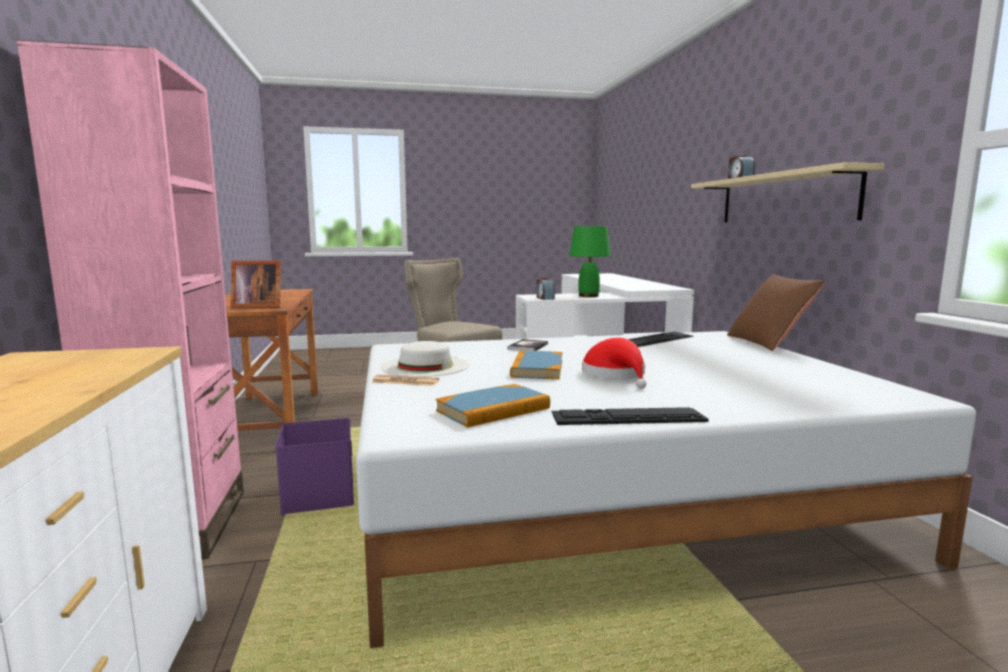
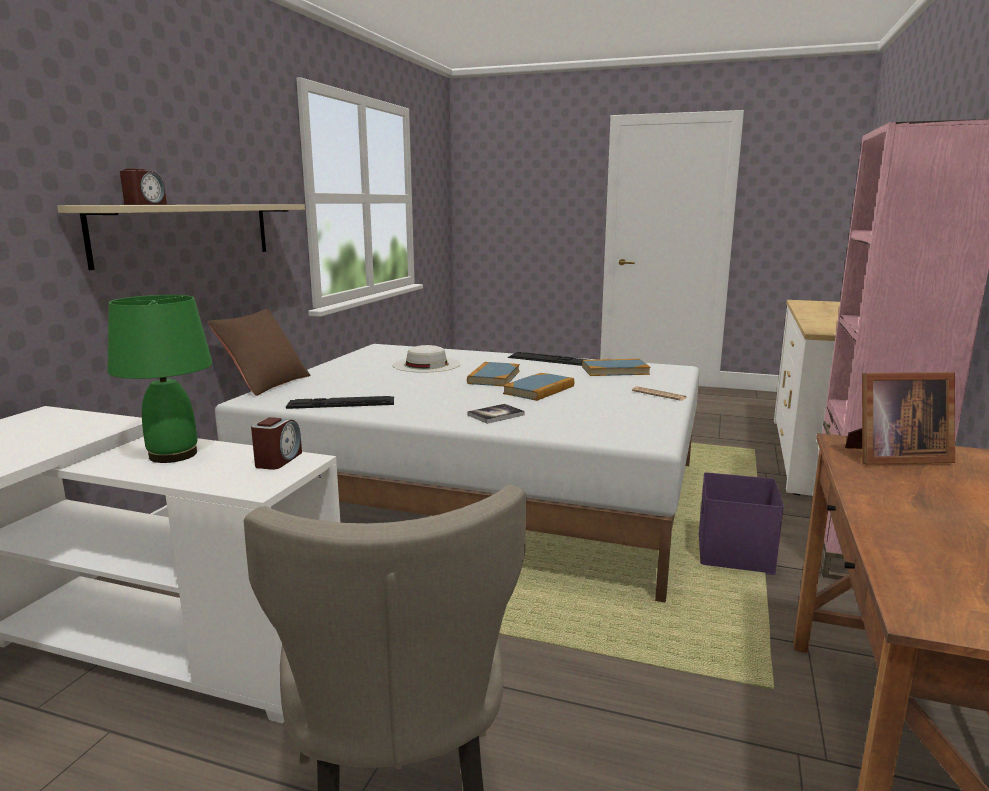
camera: 150 degrees left, 5 degrees up
(257, 306) = (892, 457): picture frame -> picture frame turned 150 degrees clockwise
(425, 366) = (632, 406): white hat -> white hat (426, 364)
(616, 375) = (494, 377): red hat -> book

